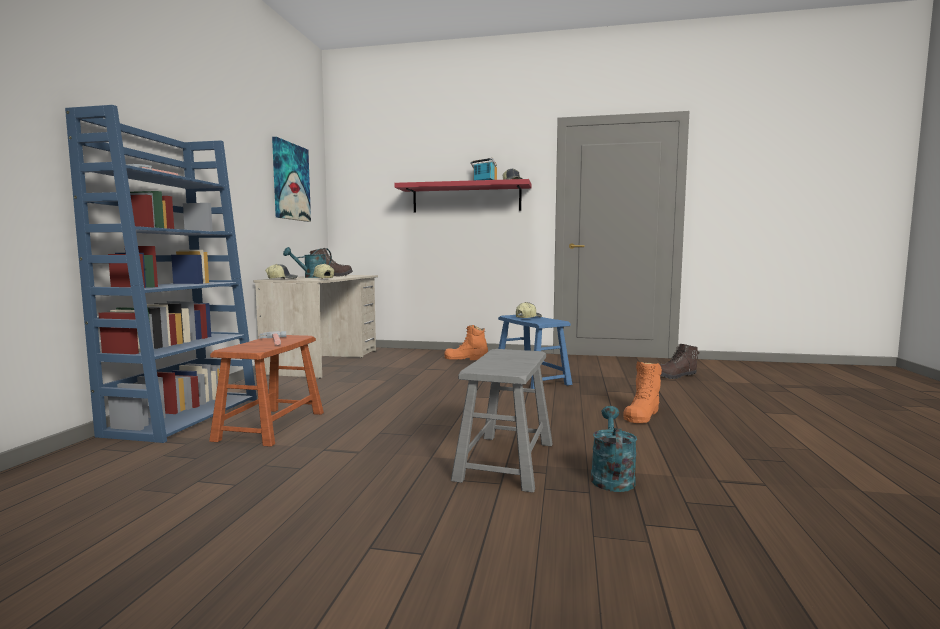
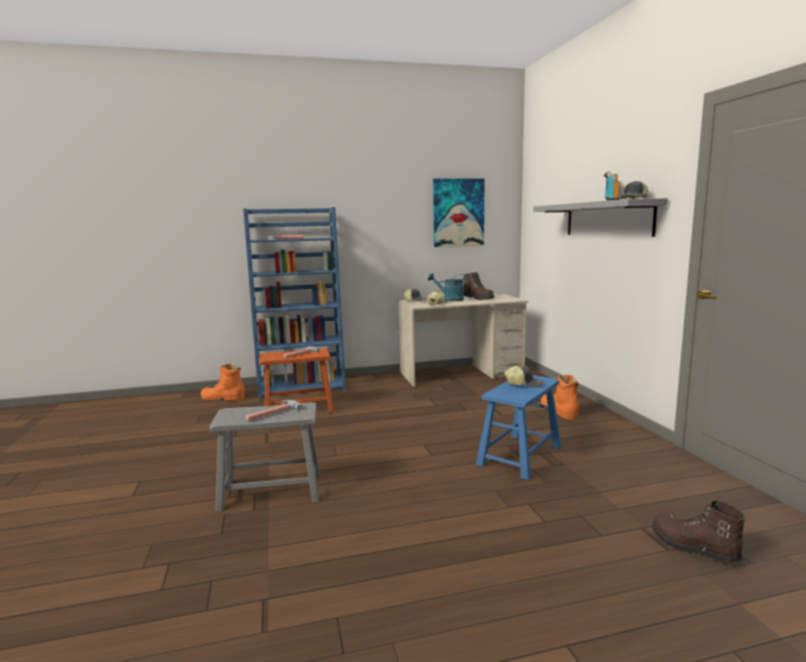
camera: 65 degrees right, 5 degrees up
(466, 198) = (607, 219): red shelf -> grey shelf
(510, 358) = (272, 413): none -> hammer
(611, 477) = (254, 539): turquoise watering can -> none
(642, 414) = (448, 537): orange boot -> orange boot (223, 398)

